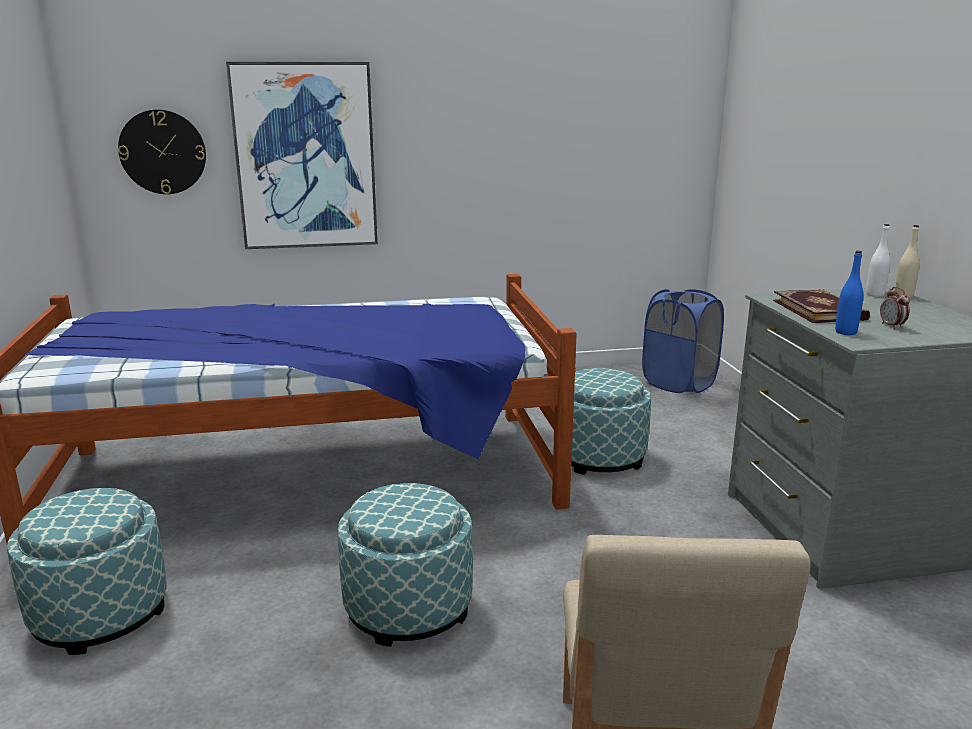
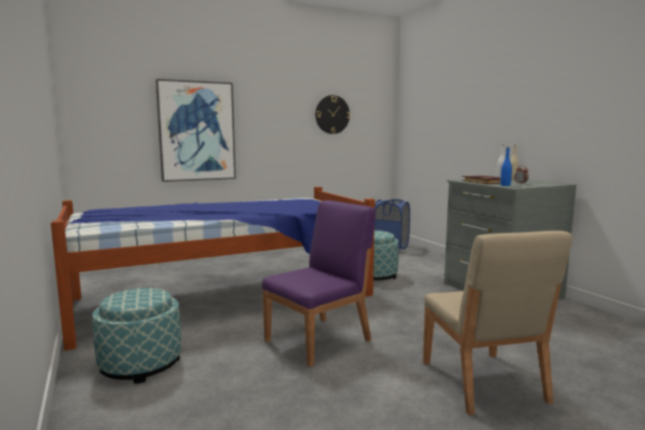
camera: 15 degrees left, 10 degrees down
(163, 152) = (116, 127): wall clock -> wall clock (332, 114)
(408, 607) = (319, 340): ottoman -> purple chair

